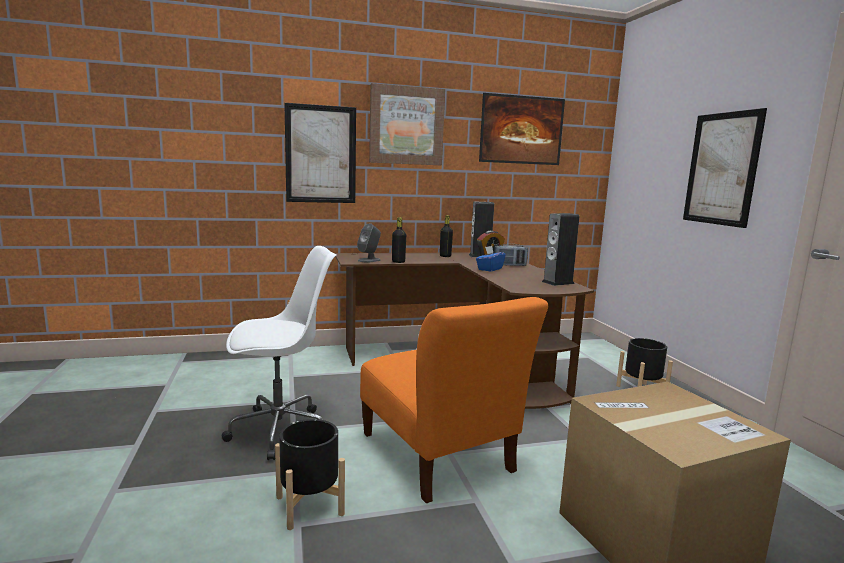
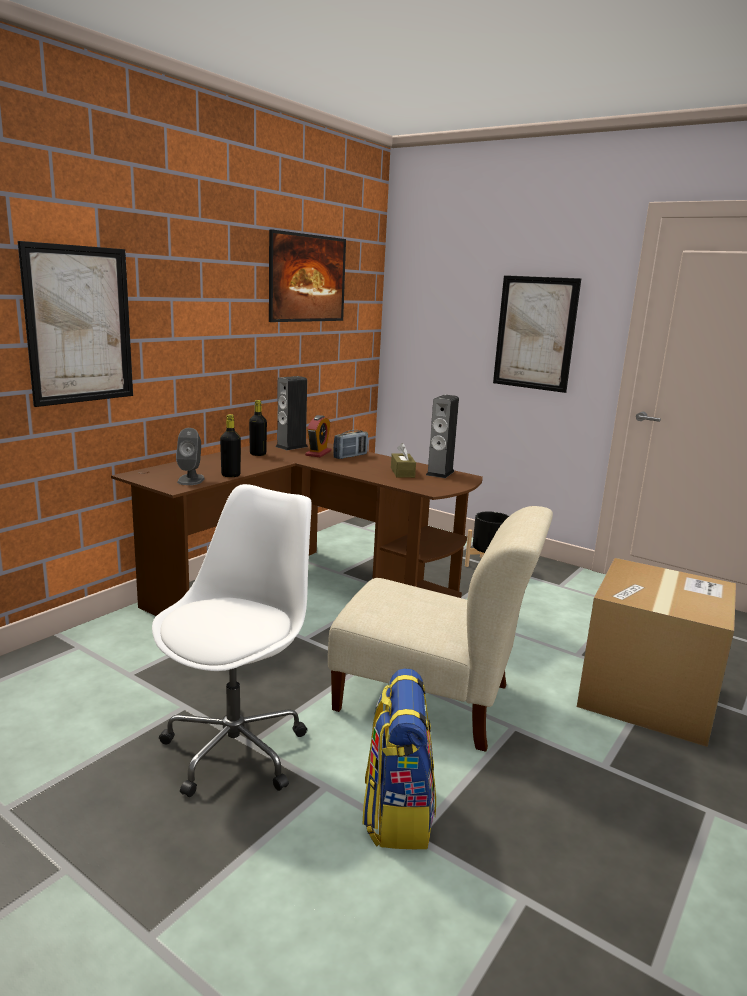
camera: 40 degrees left, 5 degrees up
(309, 505) = (397, 812): black planter -> backpack
(406, 126) = (188, 276): picture -> none
(438, 456) = (430, 701): orange chair -> beige chair
(489, 269) = (346, 466): blue tissue box -> none
(525, 278) = (402, 472): none -> brown tissue box

